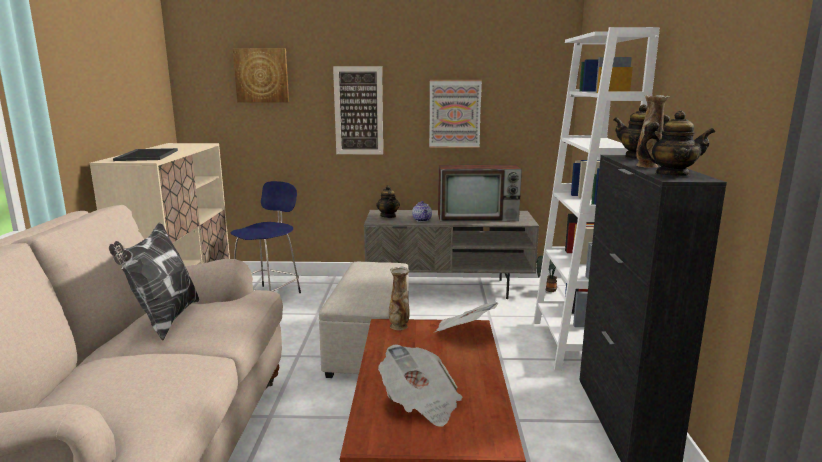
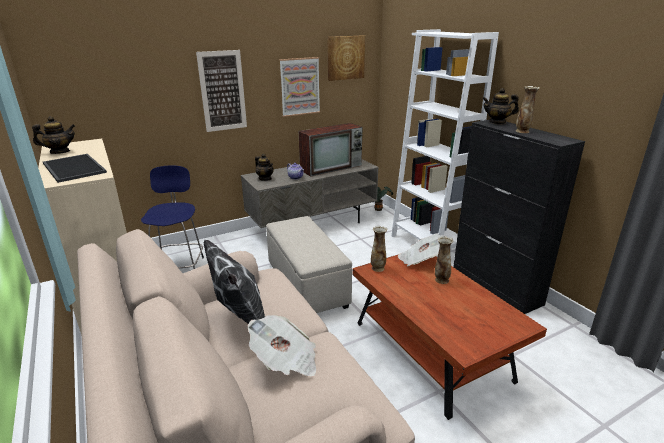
camera: 30 degrees left, 10 degrees up
(262, 75) = (125, 64): picture -> picture (345, 57)
(420, 403) = (460, 316): newspaper -> newspaper (285, 361)
(458, 359) = (441, 280): none -> vase
(671, 175) = (551, 139): teapot -> teapot (60, 152)

